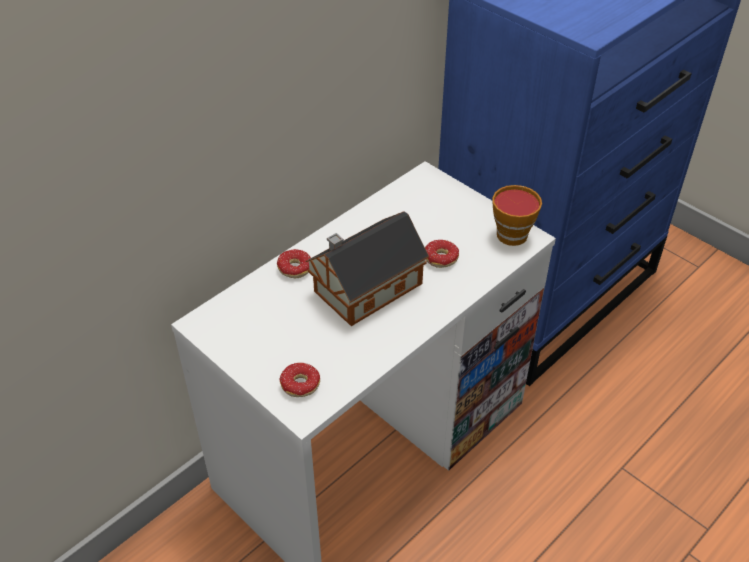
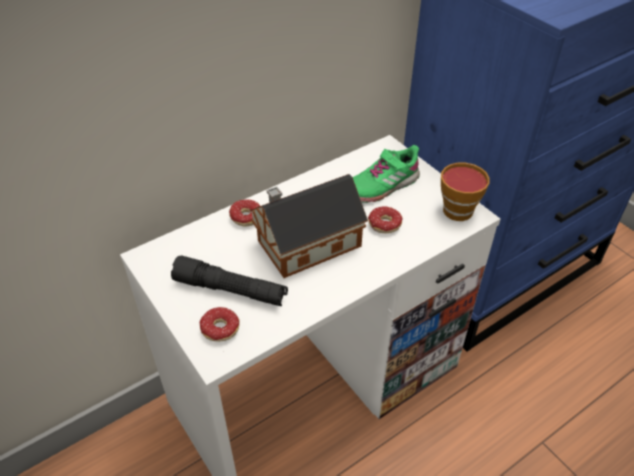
camera: 10 degrees right, 0 degrees up
(300, 345) = (230, 290): none -> black flashlight
(428, 218) = (381, 185): none -> green shoe

